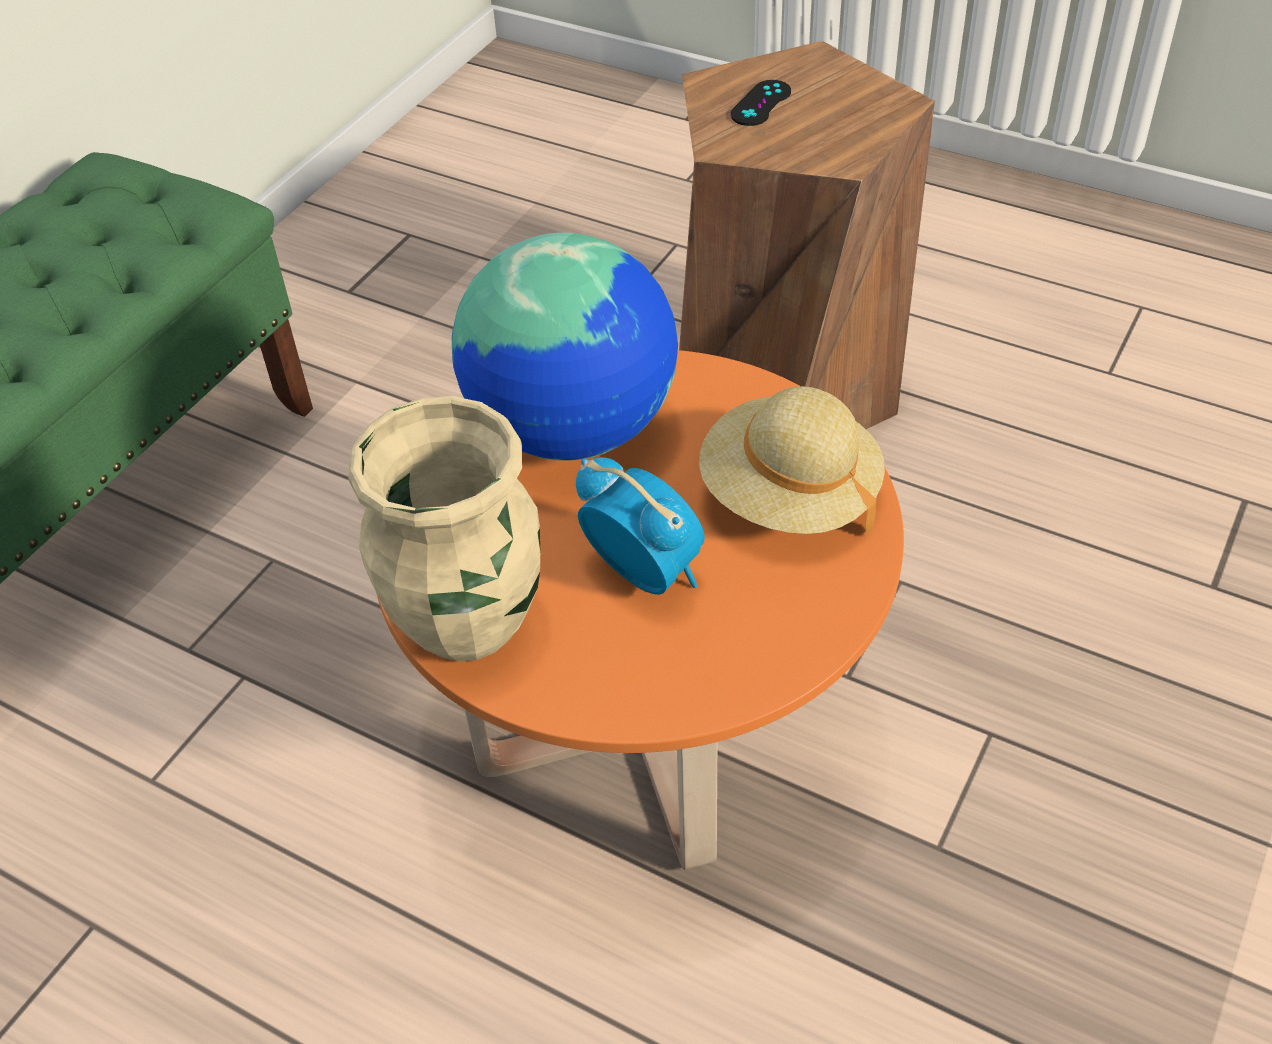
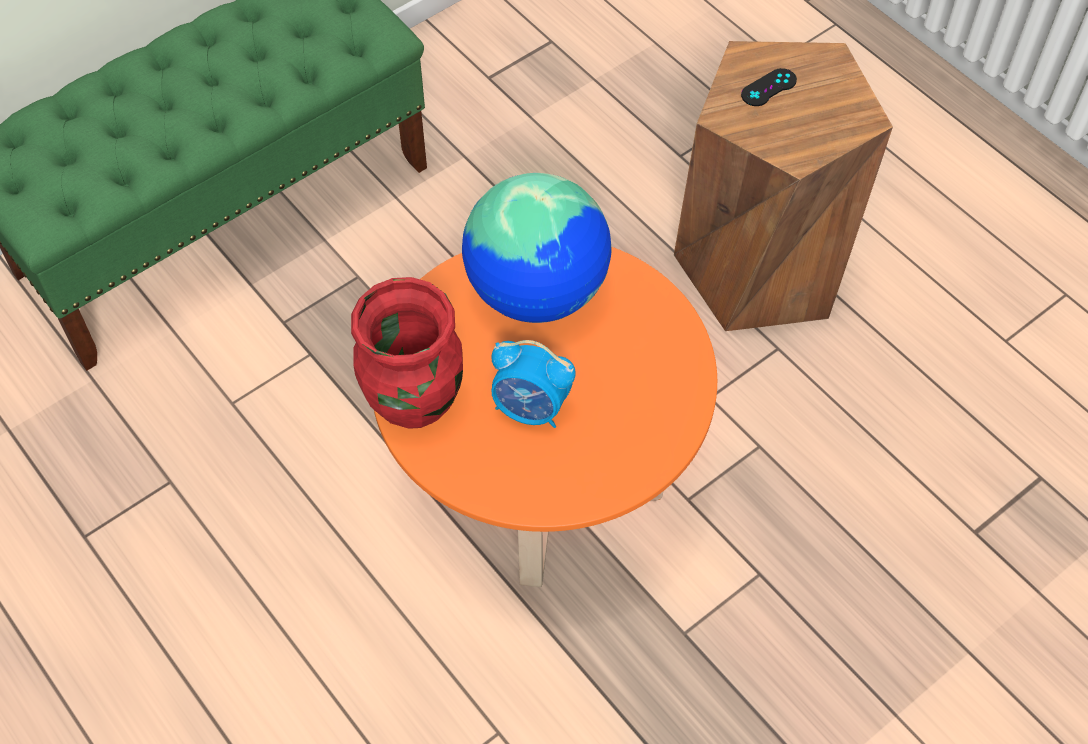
camera: 20 degrees right, 10 degrees up
(470, 623) = (416, 403): beige vase -> red vase
(644, 572) = (531, 408): alarm clock -> alarm clock turned 135 degrees clockwise
(789, 495) = (645, 389): beige hat -> none

